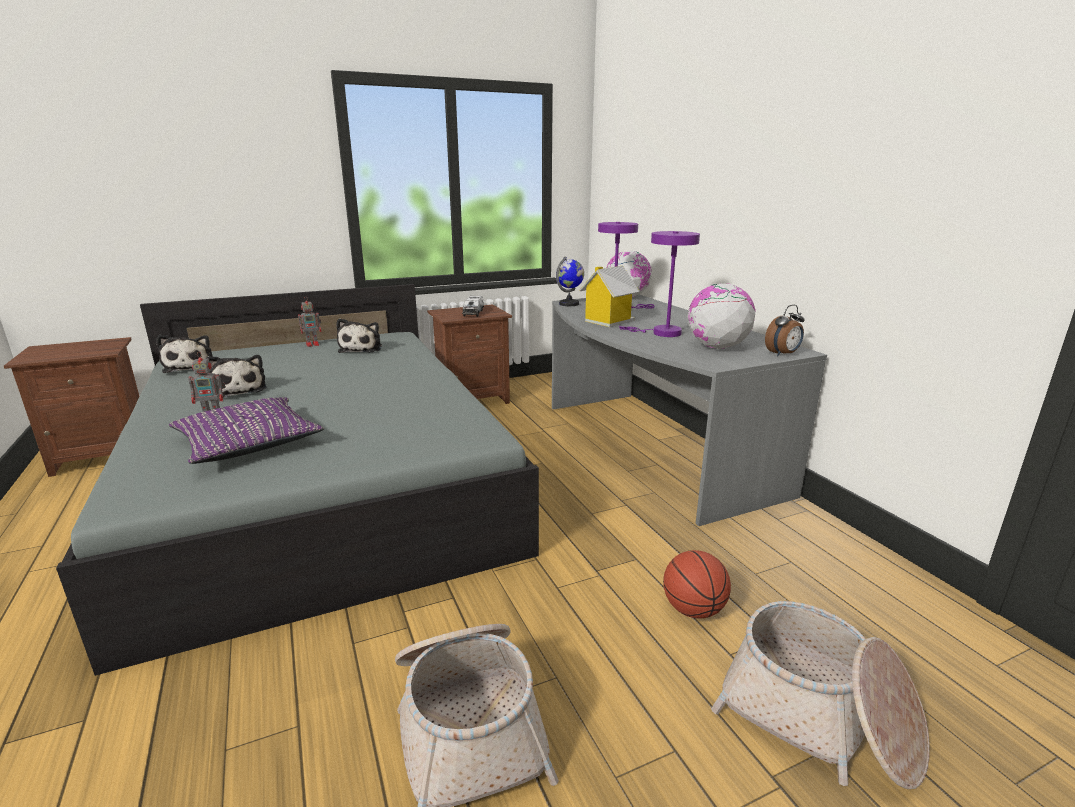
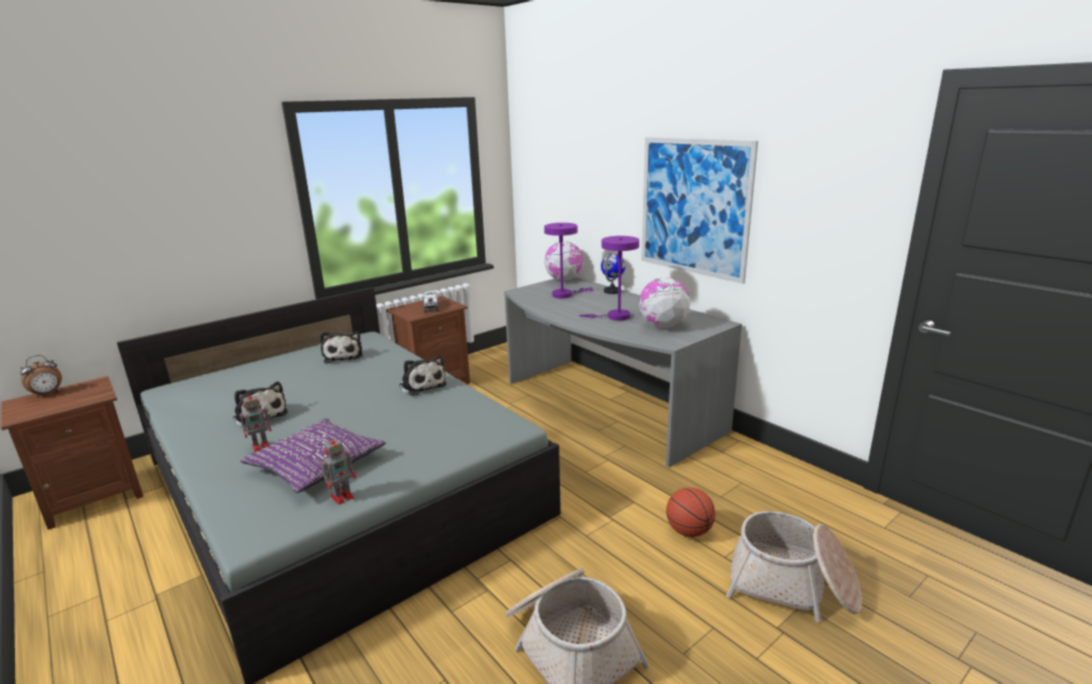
camera: 15 degrees left, 0 degrees up
(190, 366) = (187, 397): plush toy -> plush toy (422, 385)
(313, 344) = (291, 357): toy robot -> toy robot (343, 496)
(569, 304) = (521, 293): globe -> globe (612, 291)
(608, 321) = (565, 309): toy house -> none
(781, 199) = (693, 207): none -> picture
(783, 354) = (712, 327): alarm clock -> alarm clock (48, 394)

